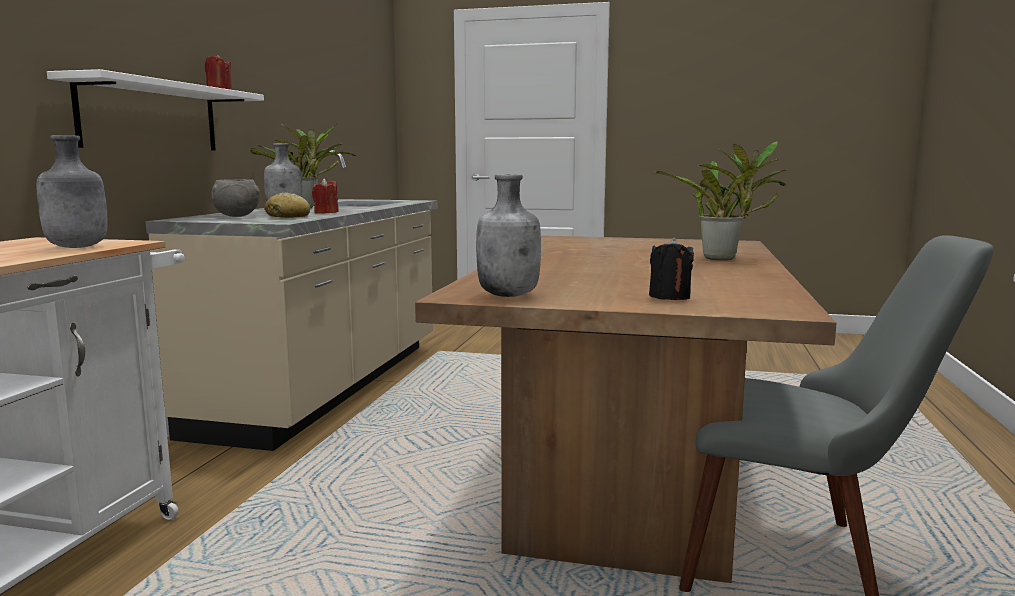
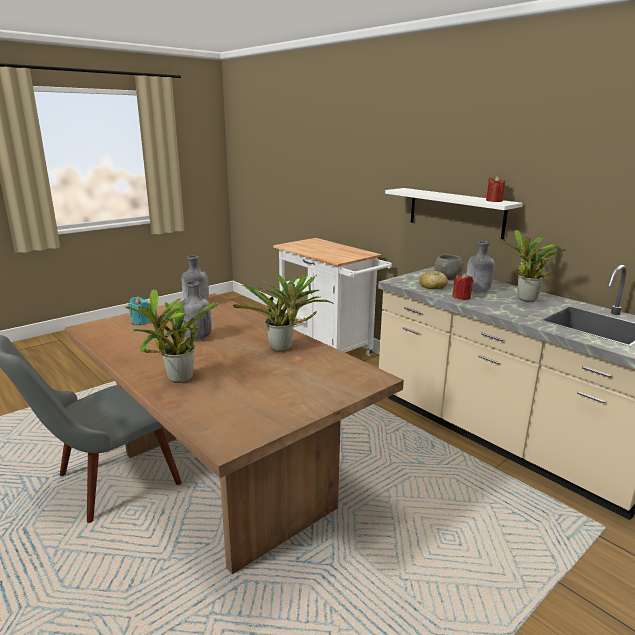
camera: 125 degrees right, 10 degrees up
(77, 247) = (329, 255): grey bottle -> grey bottle (196, 337)
(565, 252) = (283, 349): none -> potted plant
(669, 297) = (140, 322): black candle -> turquoise candle

